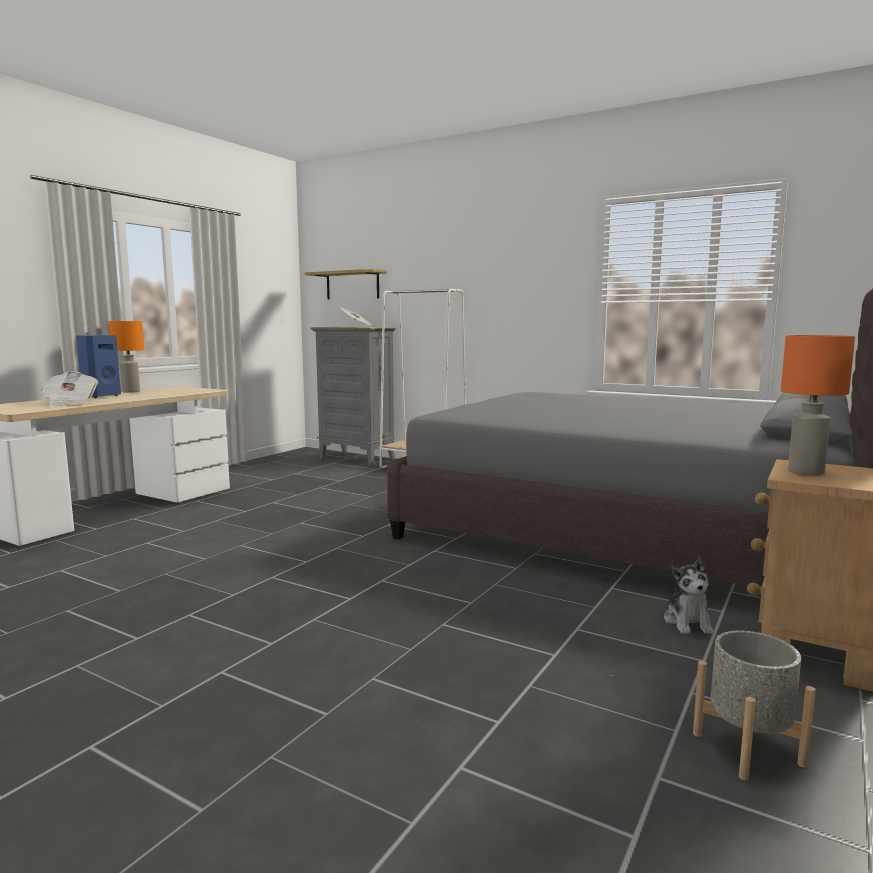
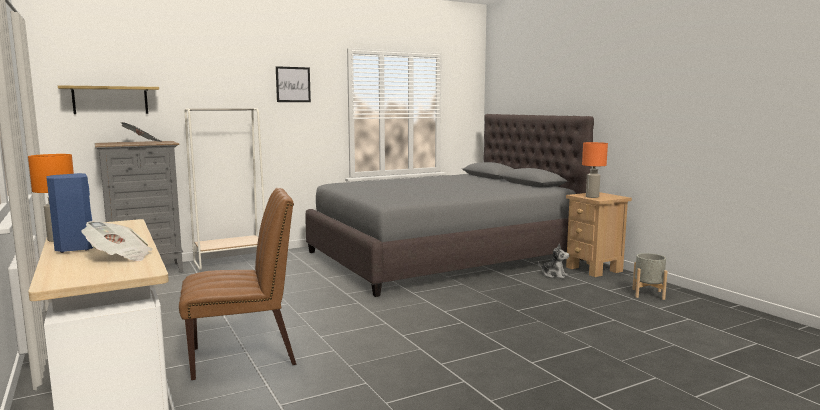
camera: 60 degrees left, 0 degrees up
(169, 533) = (242, 357): none -> brown chair
(523, 257) = (293, 84): none -> picture

